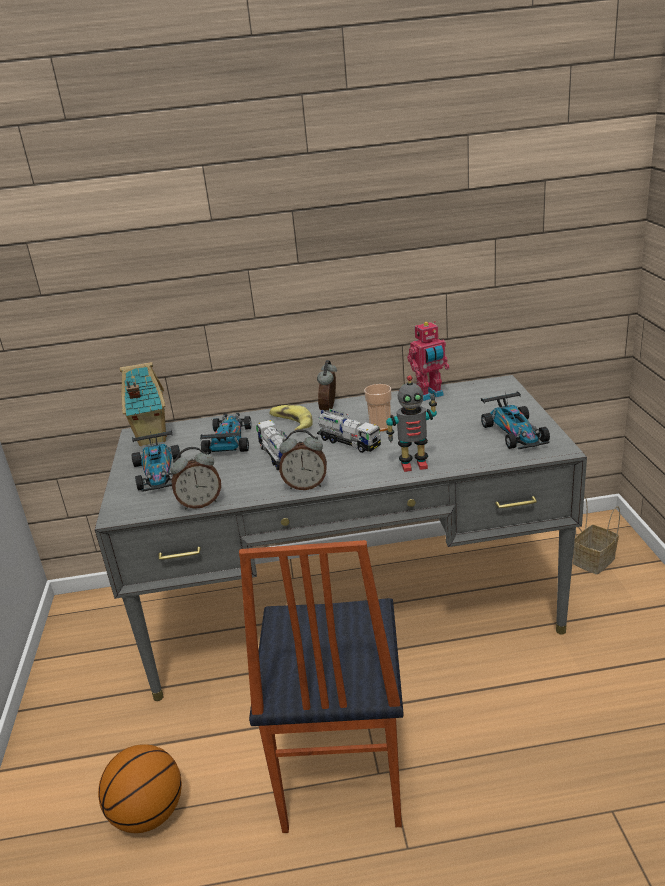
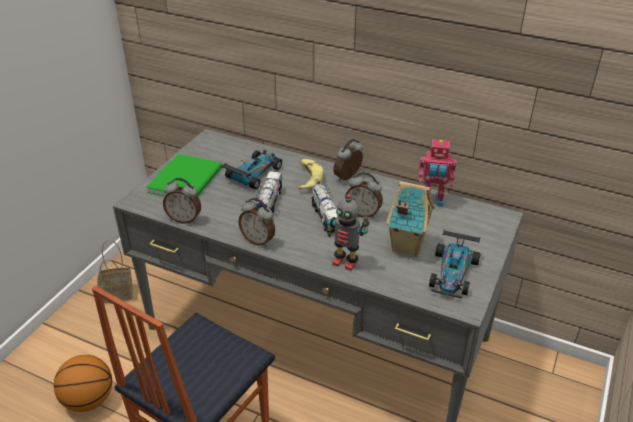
camera: 30 degrees right, 10 degrees up
(151, 438) = (212, 146): toy house -> toy house (406, 246)
(158, 472) = (188, 179): toy car -> green book
(380, 426) = (363, 213): cup -> alarm clock
(593, 560) = (536, 401): basket -> basket (119, 292)

